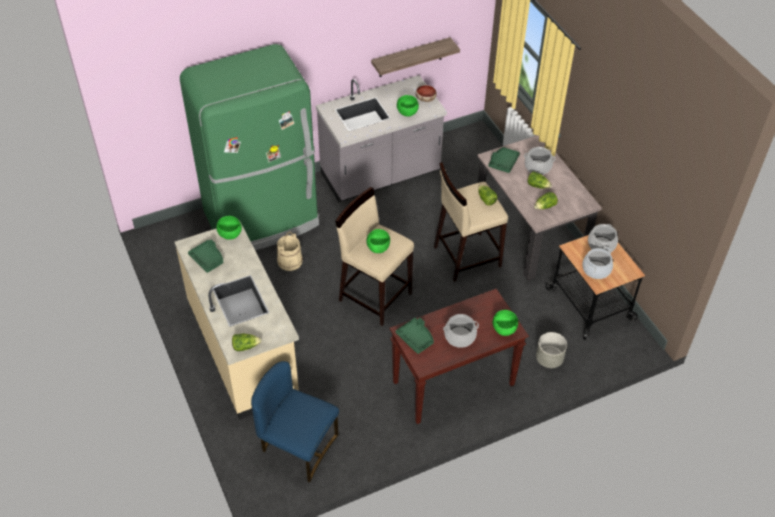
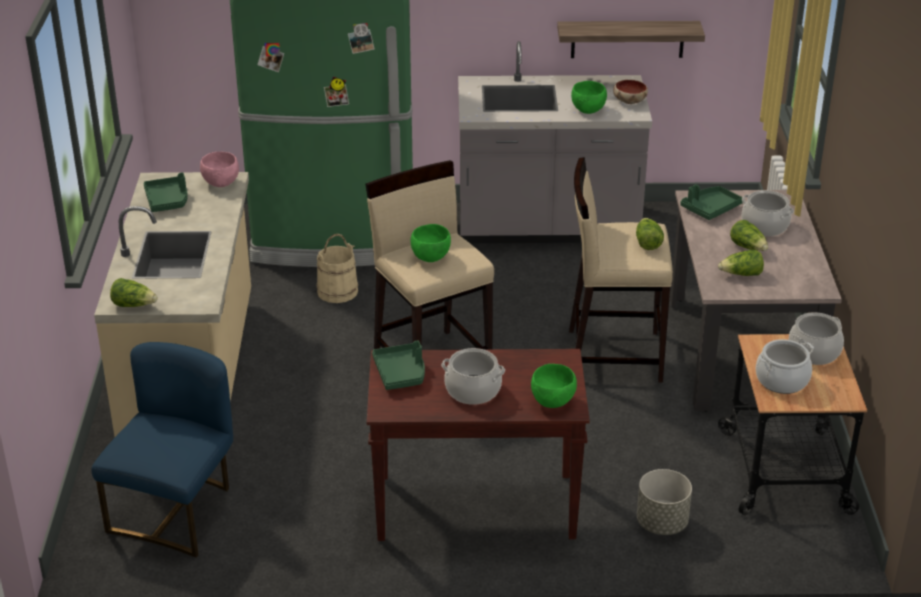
camera: 25 degrees right, 15 degrees down
(230, 235) = (221, 183): green bowl -> pink bowl
(298, 446) = (176, 512): blue chair -> blue chair turned 60 degrees clockwise

